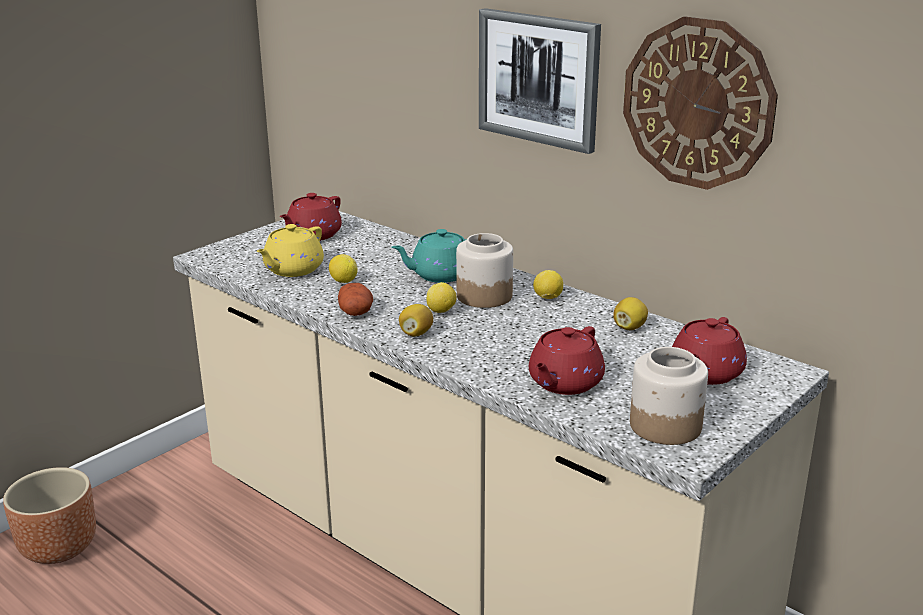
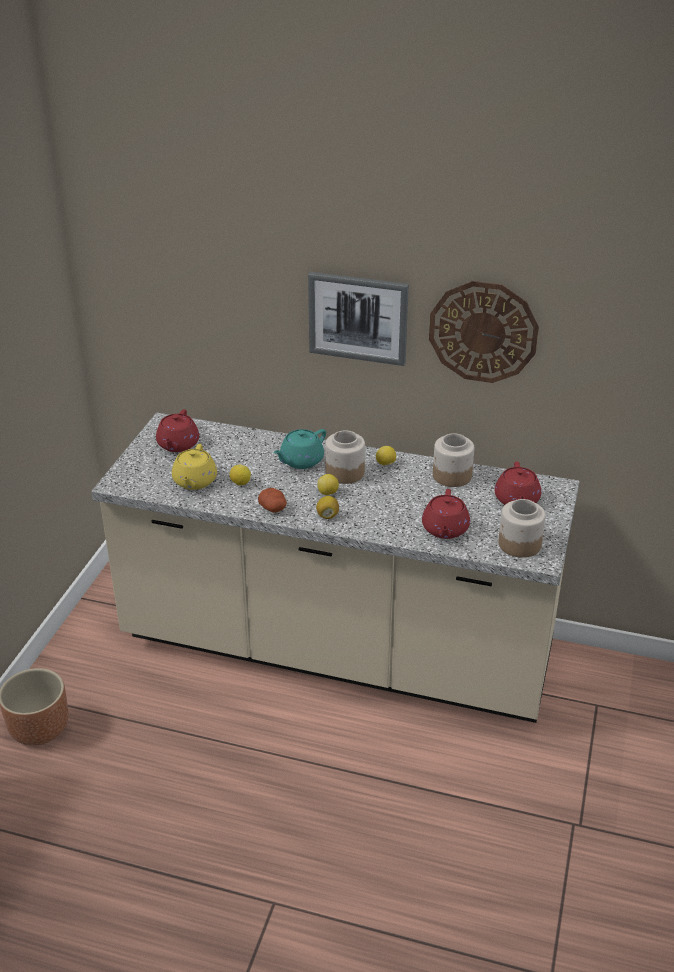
camera: 25 degrees left, 10 degrees up
(629, 327) = (451, 476): lemon -> jar

